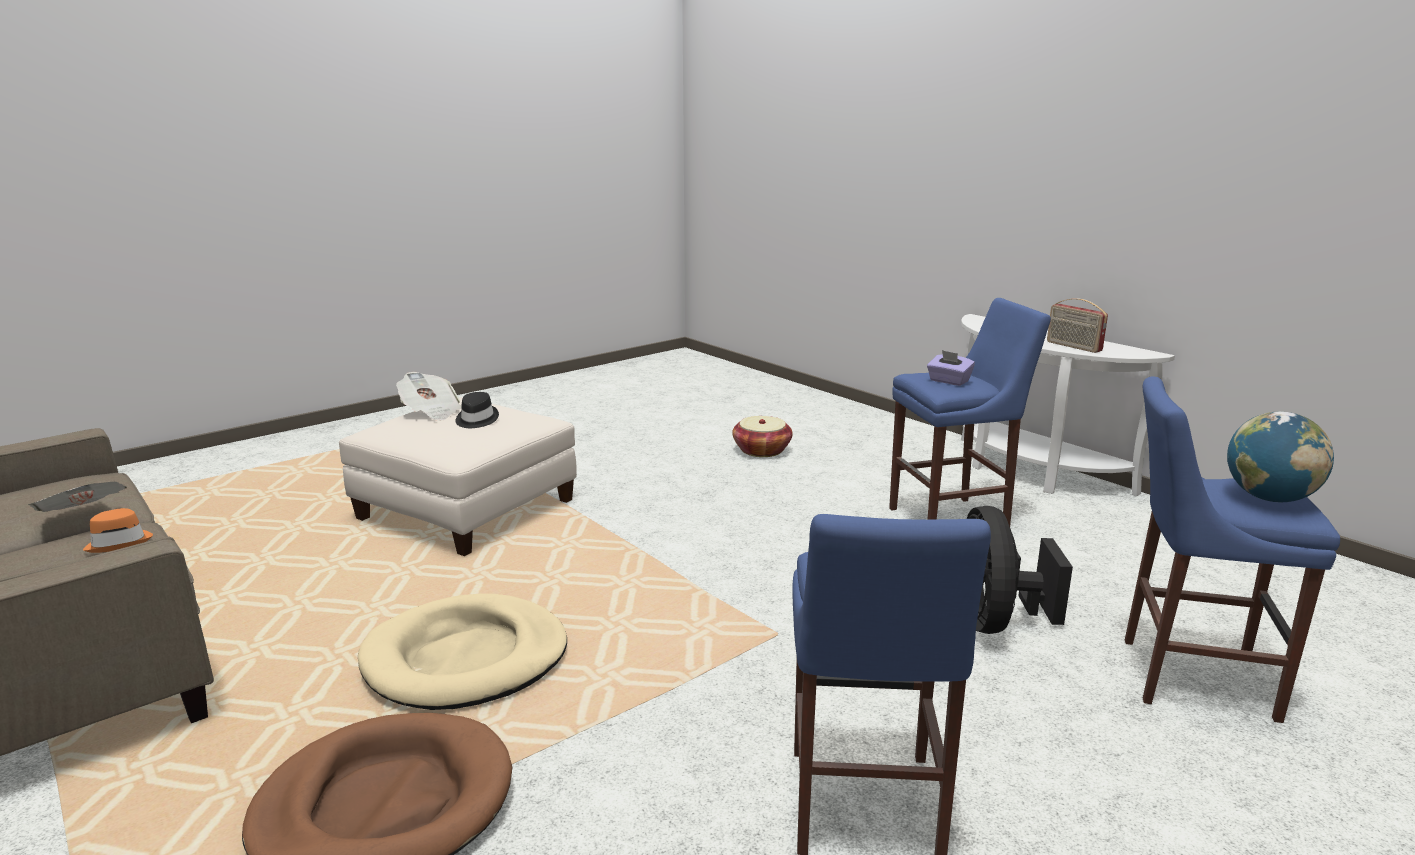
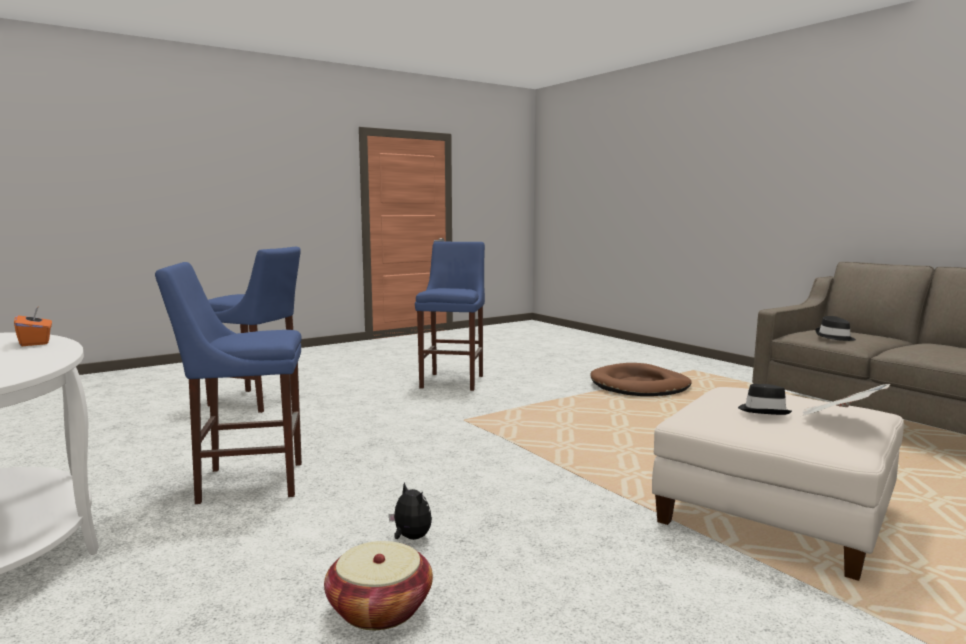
camera: 175 degrees left, 10 degrees down
(84, 518) = (893, 344): newspaper -> none
(120, 543) = (835, 337): orange hat -> black hat
(466, 659) = (649, 417): beige dog bed -> none
(765, 482) = (410, 538): none -> plush toy
(948, 381) = (259, 334): purple tissue box -> none
(995, 622) = (323, 421): black fan -> none
(1073, 346) = (36, 342): radio -> orange tissue box
(1269, 498) = (237, 296): globe -> none

